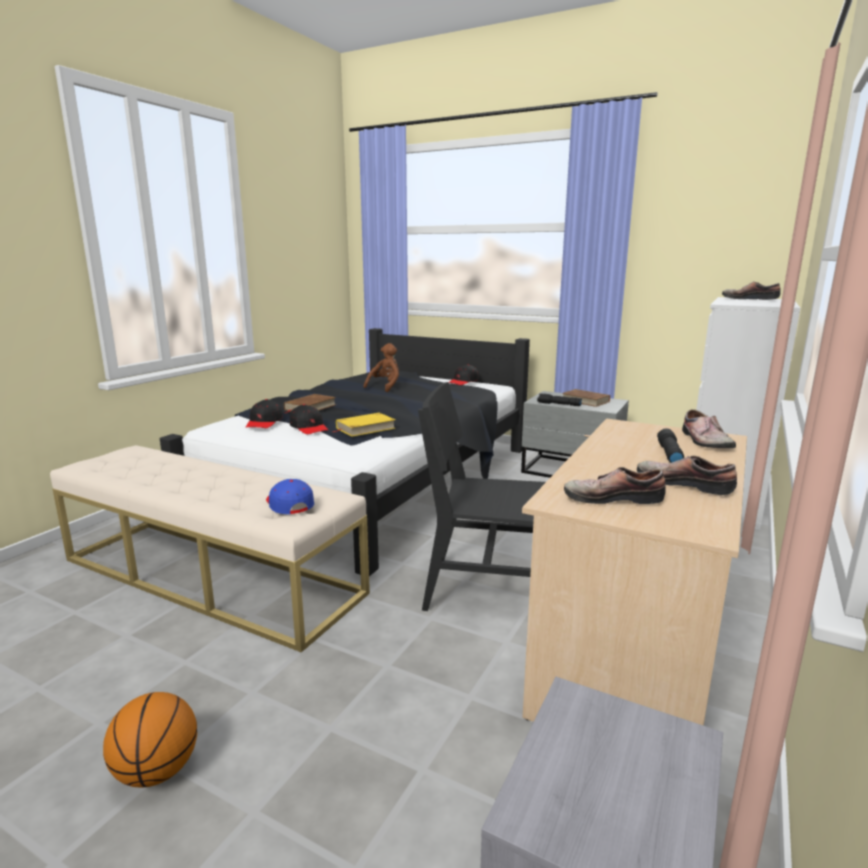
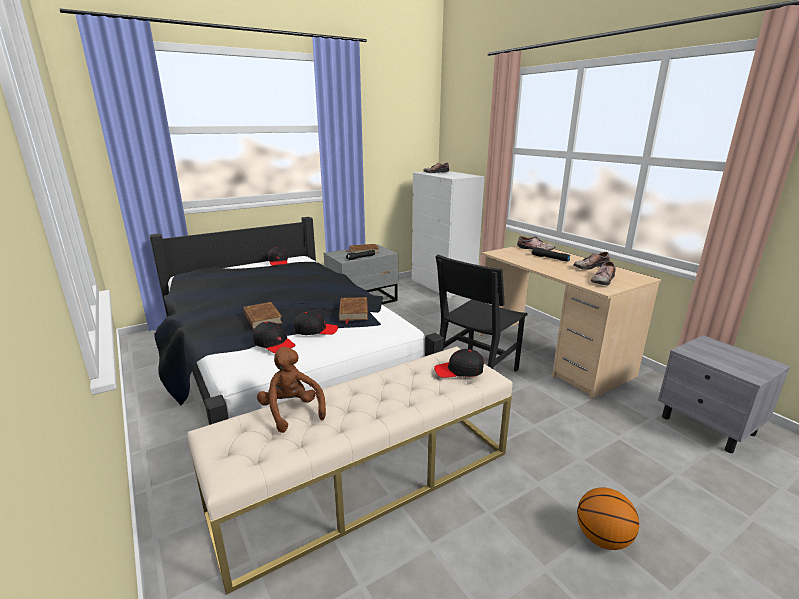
camera: 60 degrees left, 5 degrees up
(289, 504) = (459, 370): blue cap -> black cap
(365, 428) = (353, 312): yellow book -> brown book
(385, 387) = (240, 284): brown plush toy -> brown plush toy (292, 411)

